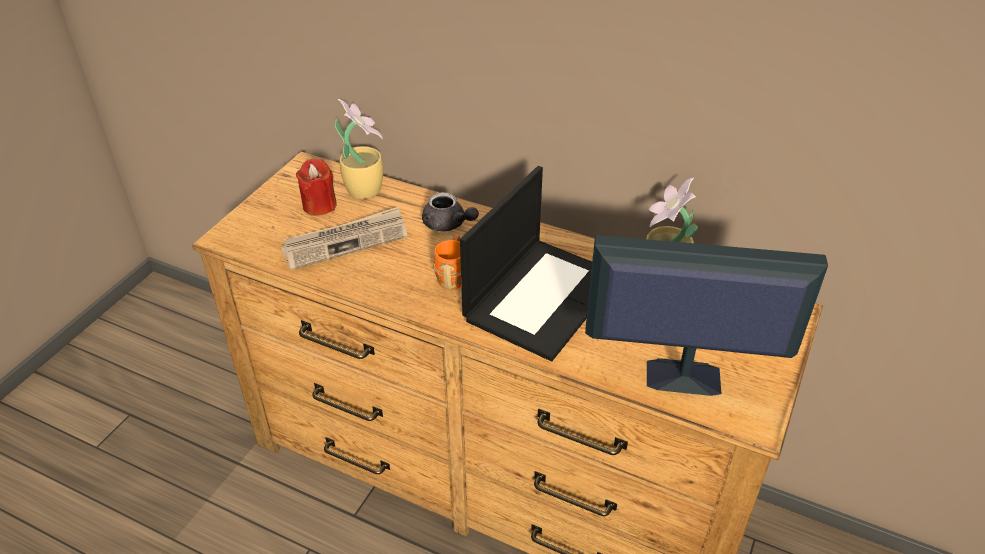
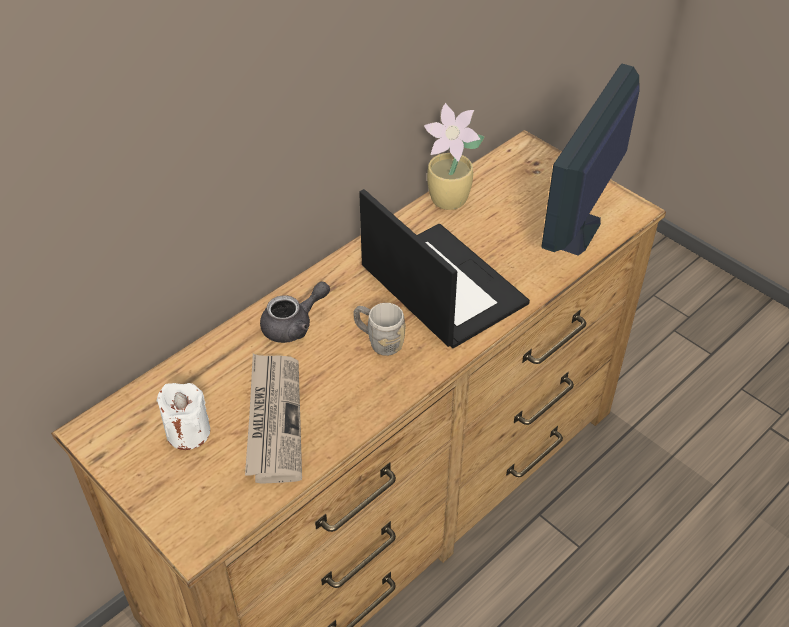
camera: 70 degrees left, 5 degrees up
(319, 205) = (188, 432): red candle -> white candle
(364, 189) = (183, 382): potted plant -> none
(453, 275) = (379, 341): orange mug -> grey mug

